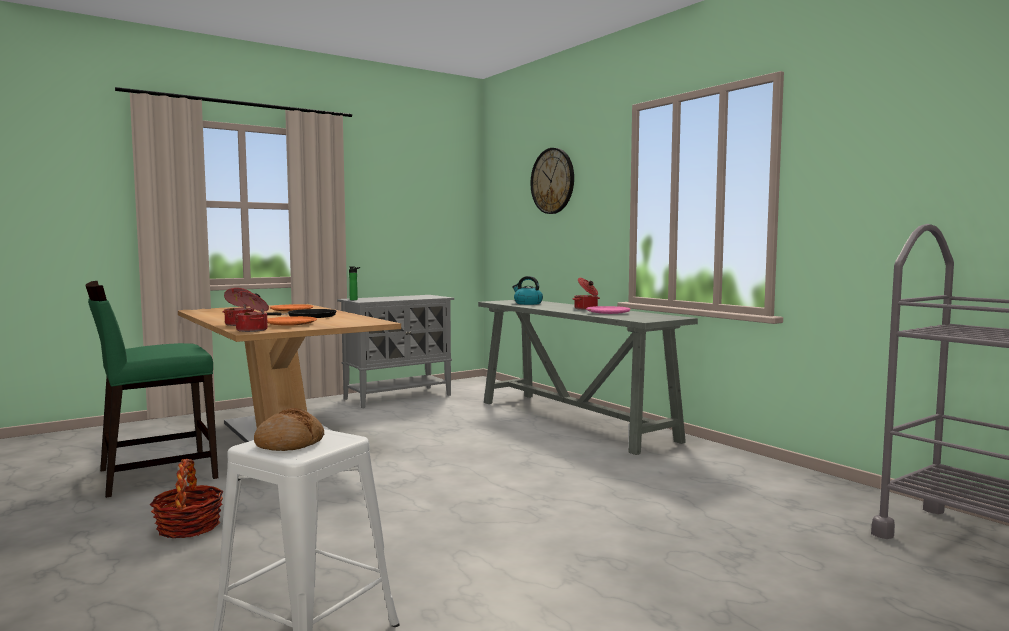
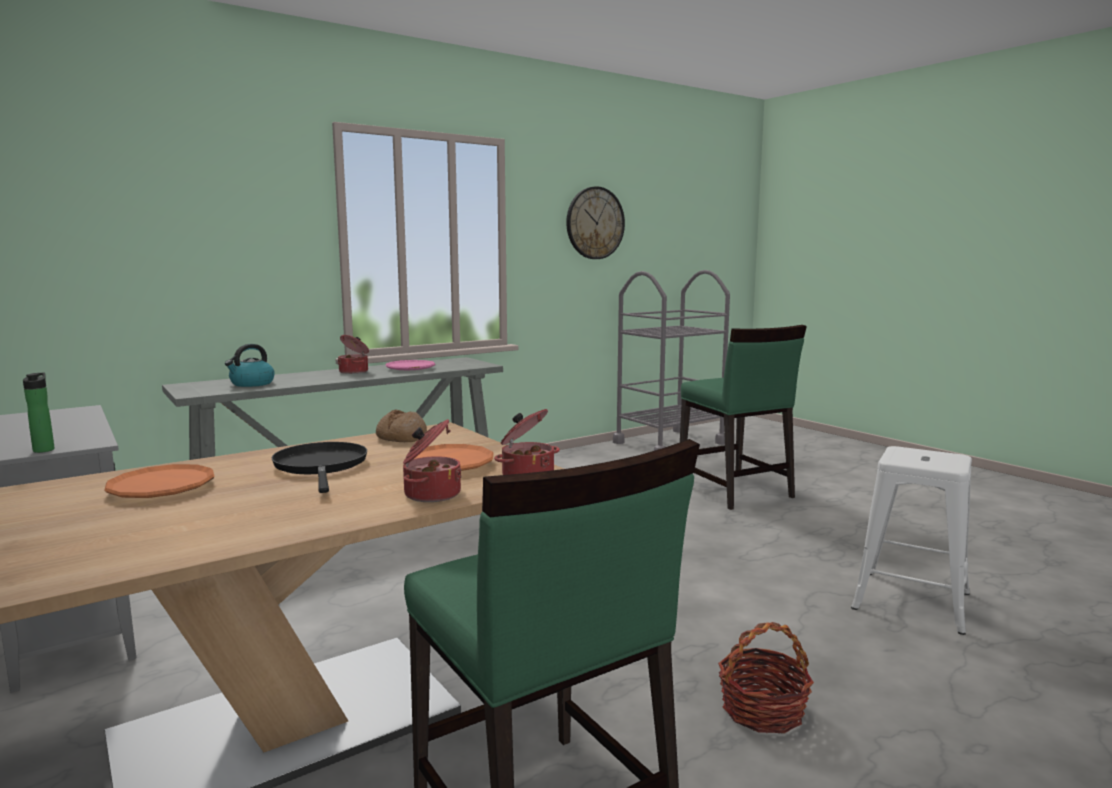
camera: 90 degrees left, 5 degrees up
(290, 443) = (933, 459): bread -> bread (401, 438)
(553, 181) = (171, 197): wall clock -> wall clock (595, 223)
(724, 575) = (734, 491): none -> green chair

